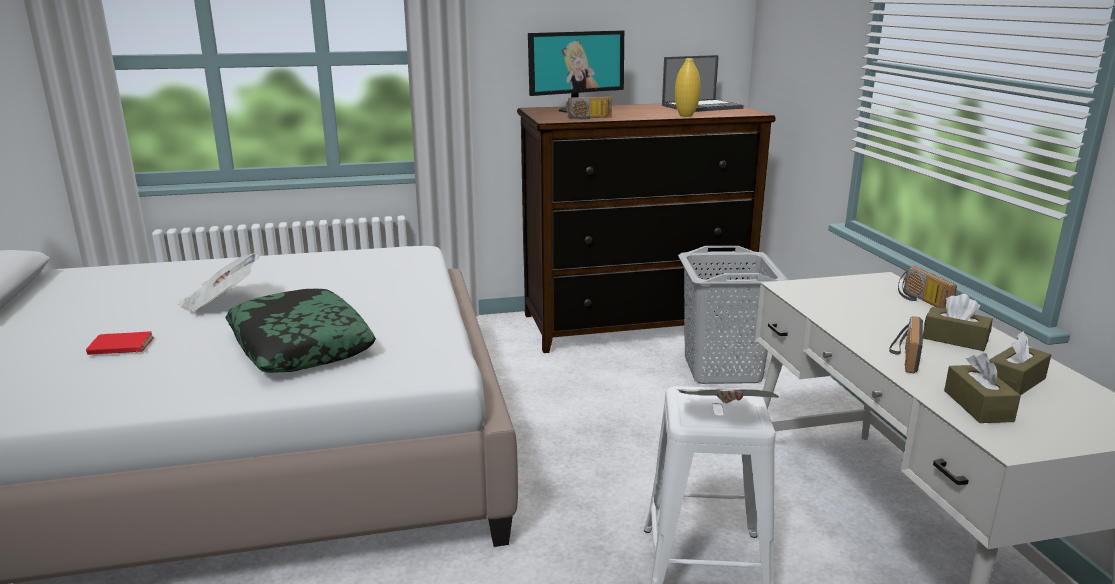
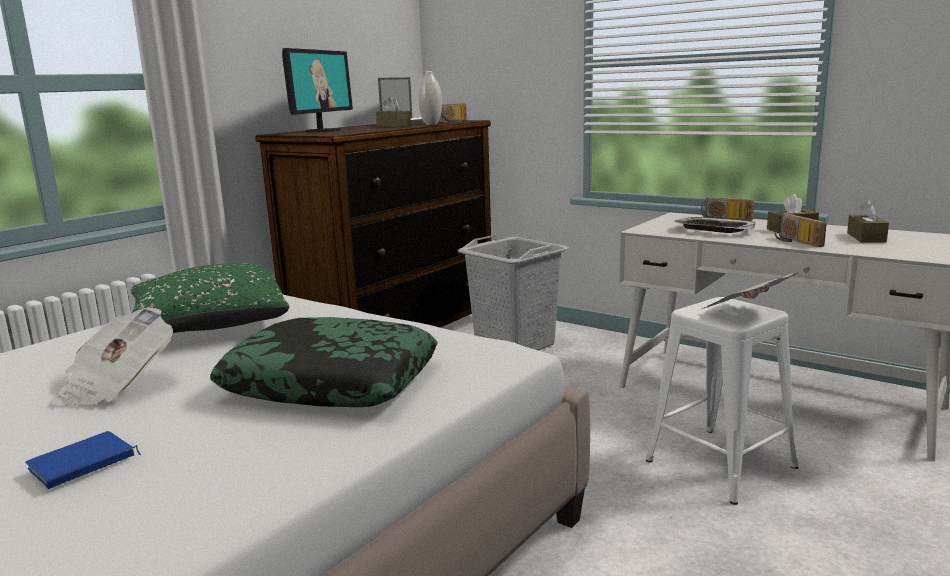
camera: 40 degrees left, 5 degrees down
(120, 347) = (83, 465): red book -> blue book
(342, 275) = (210, 326): none -> green pillow
(589, 118) = (361, 131): radio -> radio (455, 121)
(686, 116) = (431, 124): yellow vase -> white vase
(860, 310) = (713, 230): none -> tray
(978, 406) = (886, 250): brown tissue box -> brown tissue box (393, 126)

